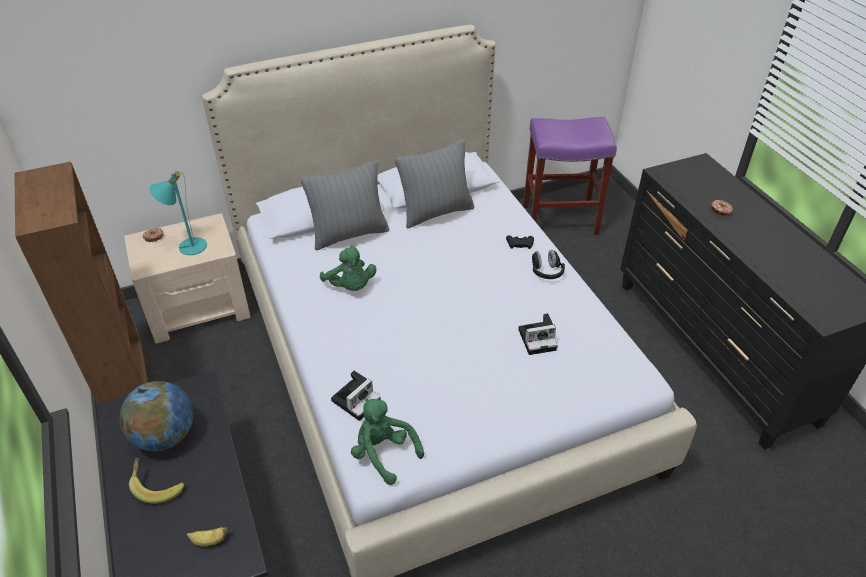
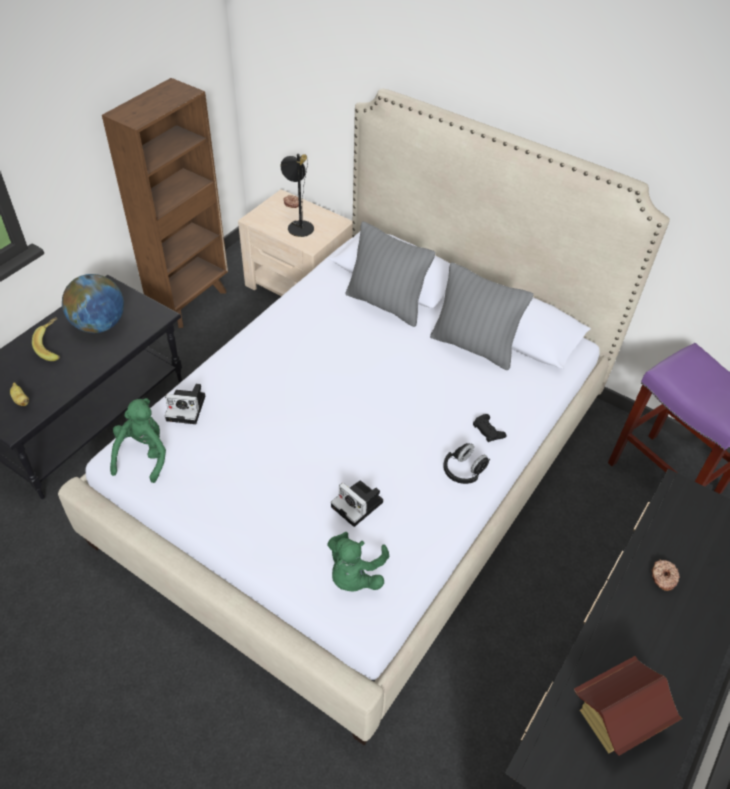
camera: 55 degrees right, 5 degrees up
(187, 245) = (299, 225): turquoise table lamp -> black table lamp
(350, 286) = (319, 339): green plush toy -> green plush toy (354, 575)
(805, 275) = (615, 718): none -> toy house

